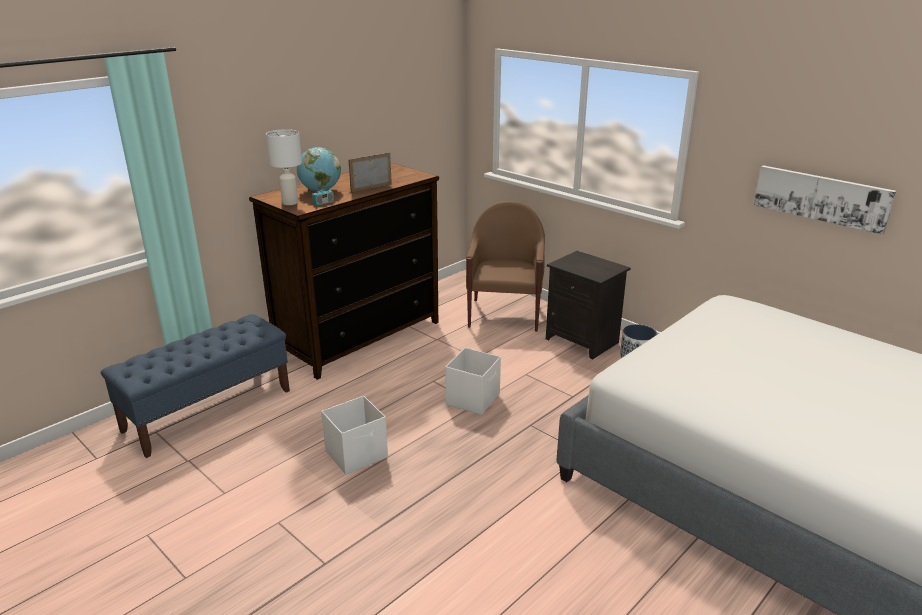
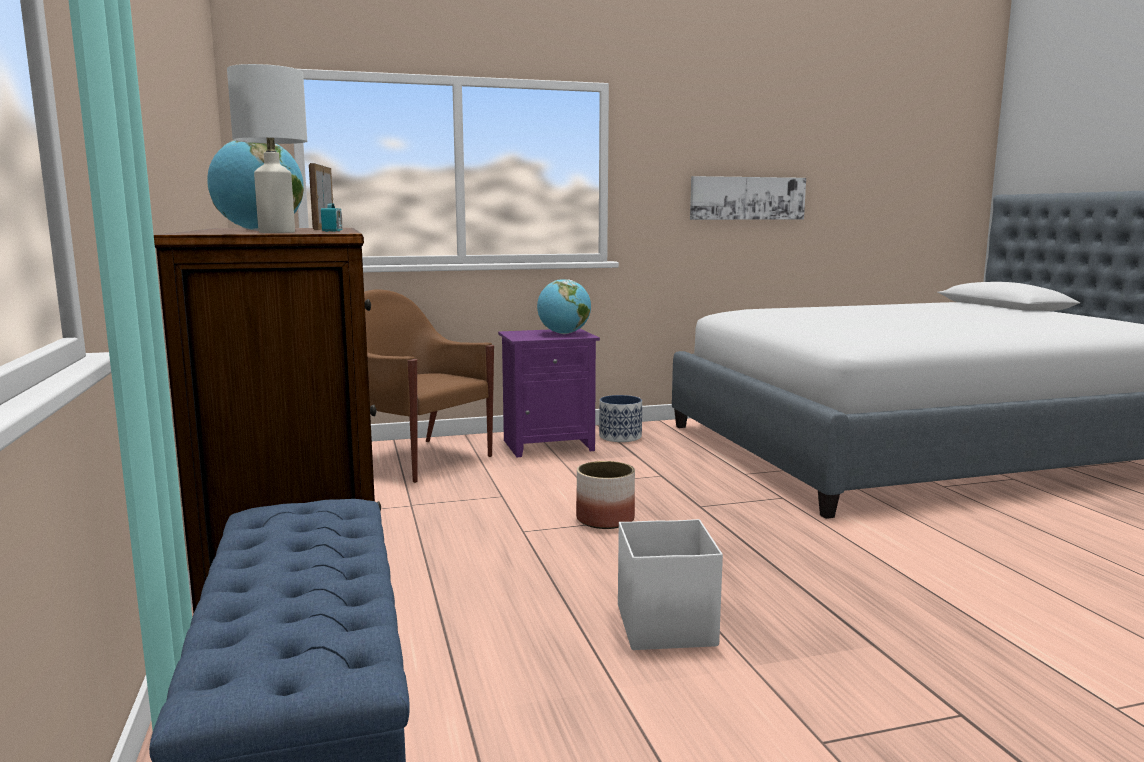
camera: 60 degrees left, 15 degrees down
(473, 399) = (604, 519): white storage box -> planter
(583, 341) = (549, 445): black nightstand -> purple nightstand
(596, 269) = (564, 334): none -> globe

